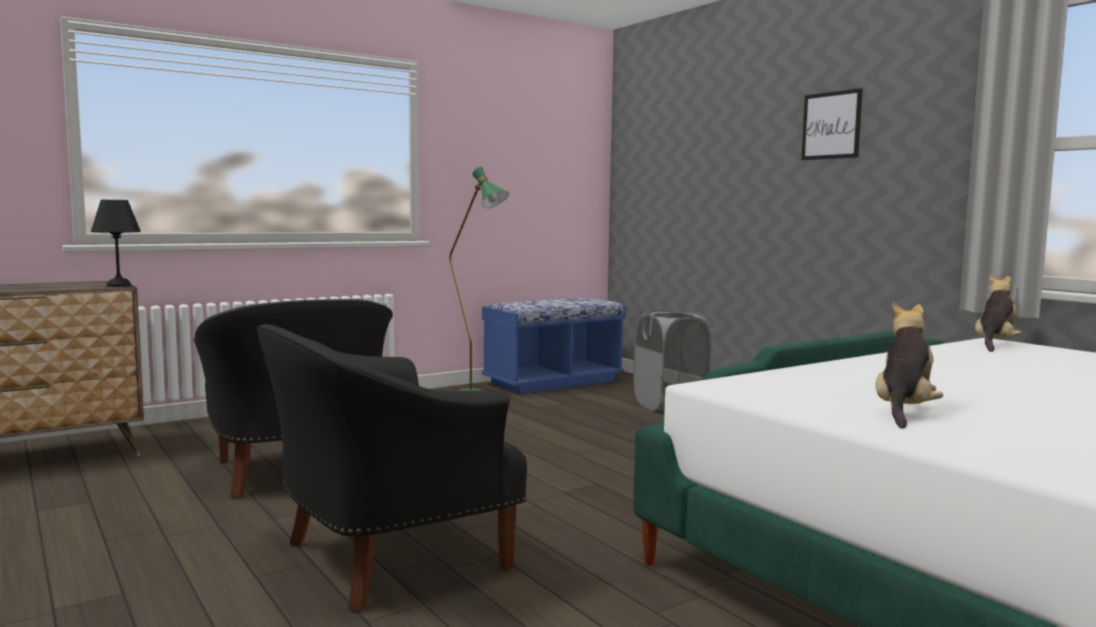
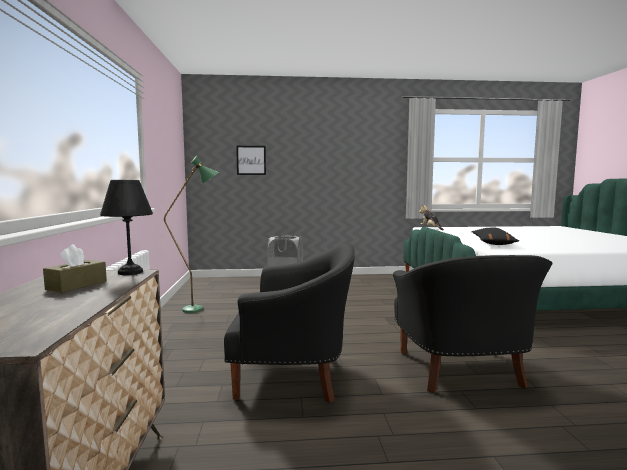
camera: 60 degrees left, 0 degrees up
(64, 285) = (77, 285): none -> brown tissue box
(553, 382) = (200, 291): blue bench -> none
(831, 125) = (340, 145): picture -> picture (251, 160)
(835, 382) = (492, 243): none -> black pillow
(903, 411) = (540, 246): plush toy -> none

